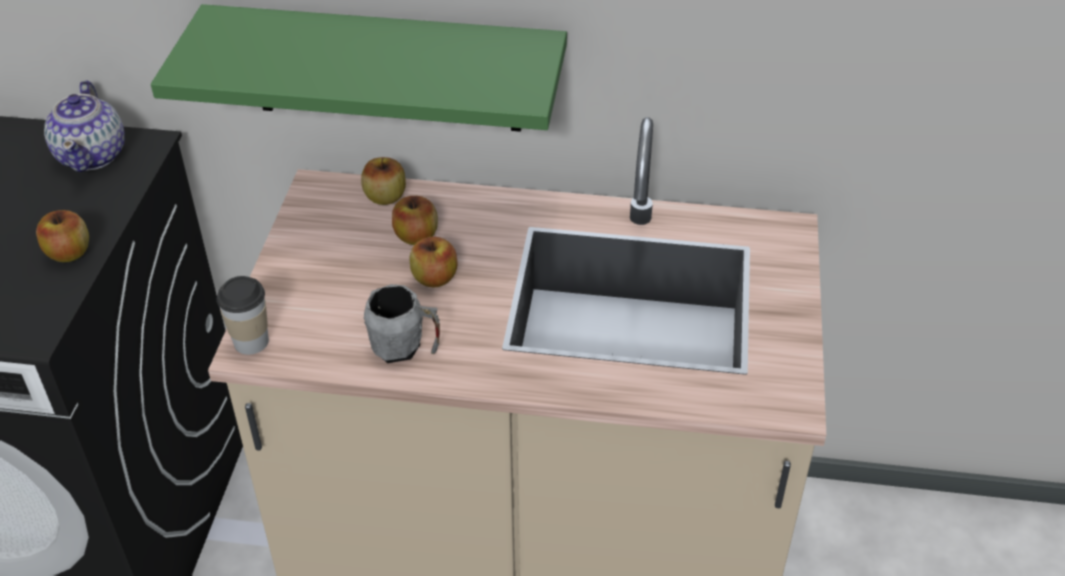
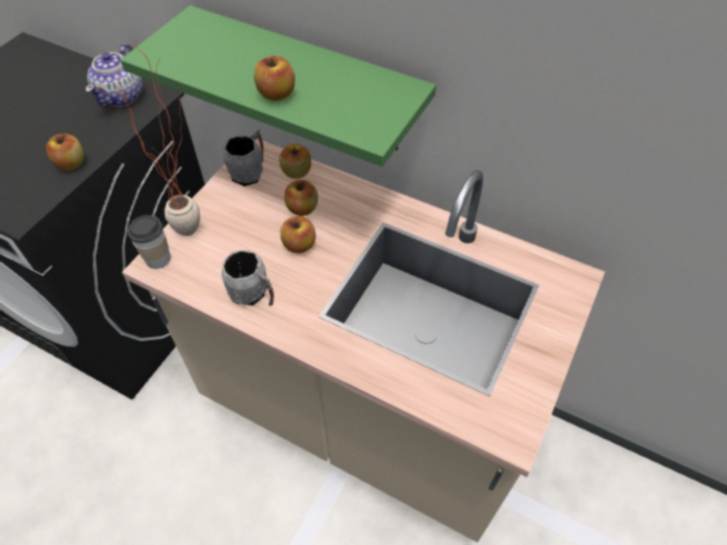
camera: 20 degrees right, 10 degrees up
(282, 289) = (196, 224): none -> potted plant
(321, 211) = (250, 172): none -> grey mug
(382, 79) = (276, 94): none -> apple

